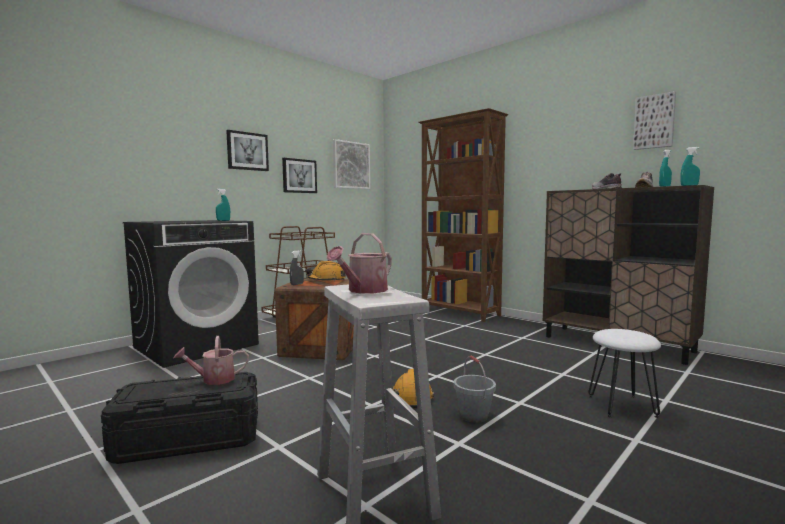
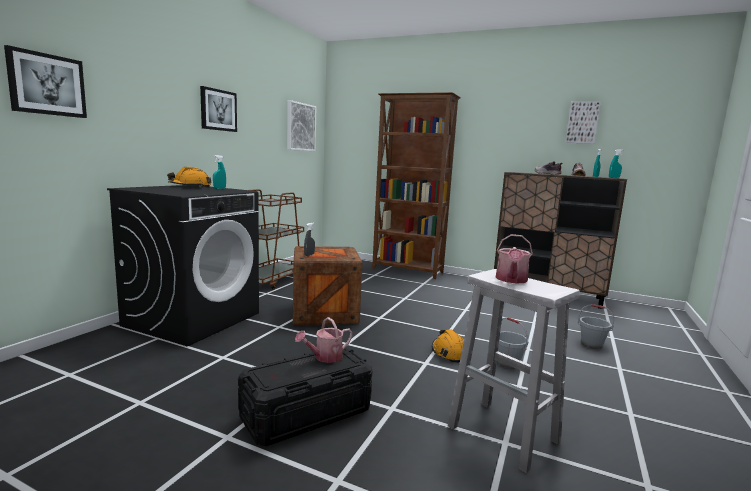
camera: 20 degrees left, 5 degrees up
(299, 176) = (260, 137): picture -> picture (47, 84)
(326, 280) = (328, 249): orange hard hat -> orange hard hat (190, 187)
(622, 406) = (592, 344): white stool -> grey bucket

